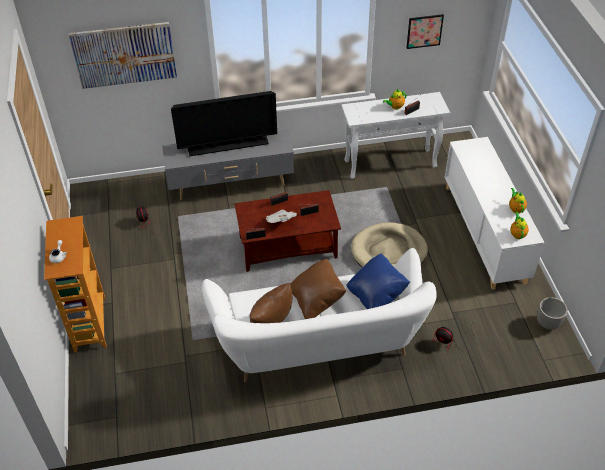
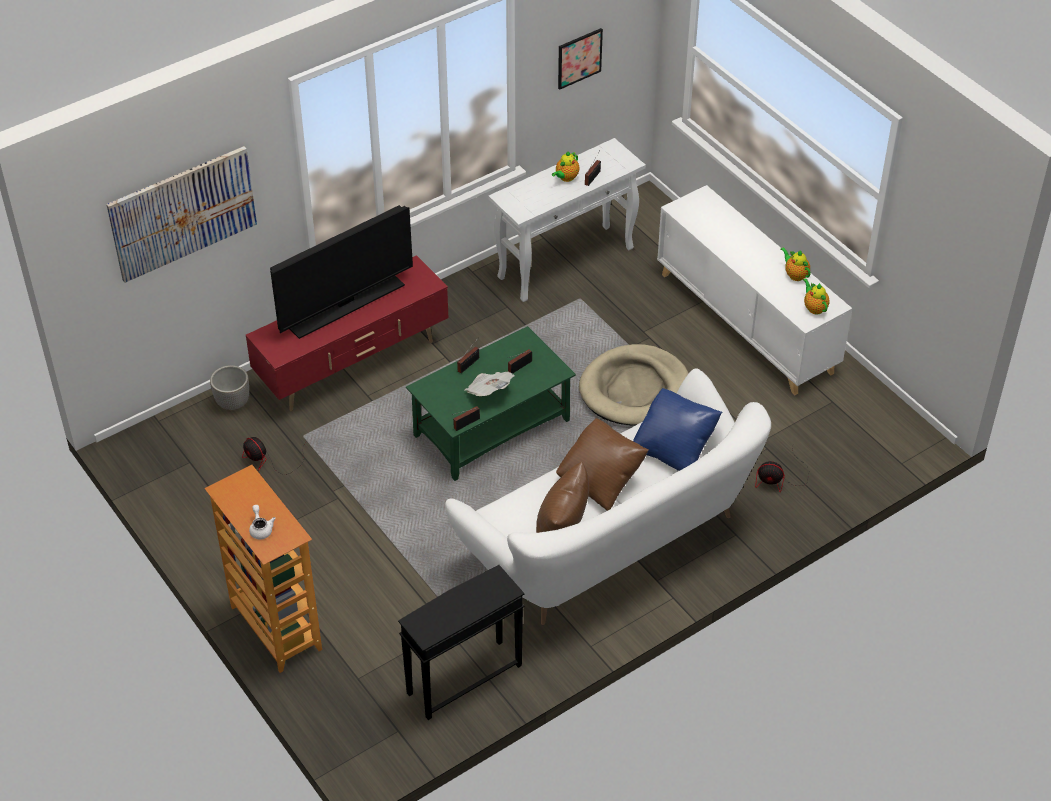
camera: 25 degrees left, 0 degrees up
(175, 398) = (463, 679): none -> black side table
(231, 185) = (354, 365): grey tv stand -> red tv stand
(287, 247) = (491, 429): brown coffee table -> green coffee table
(548, 323) = (885, 415): planter -> planter (233, 403)

